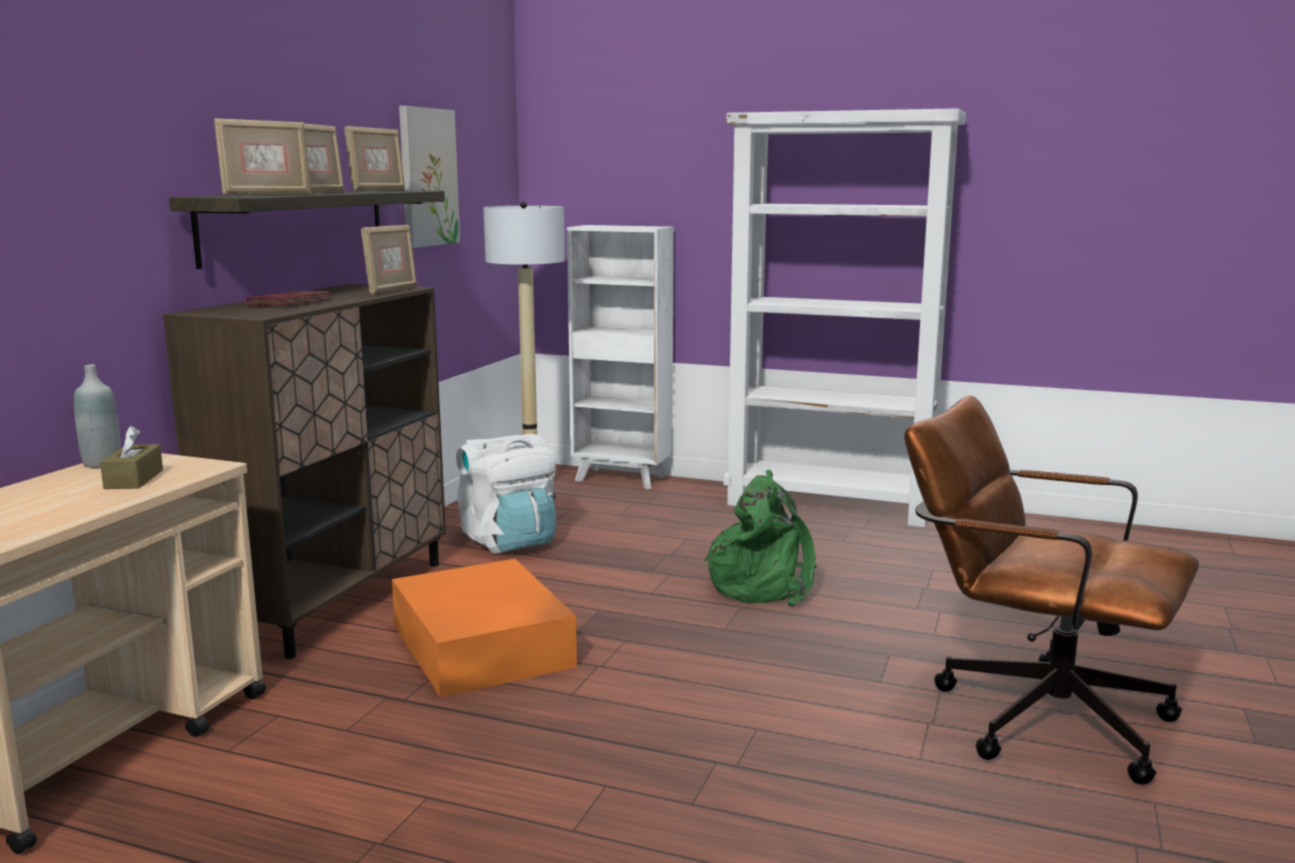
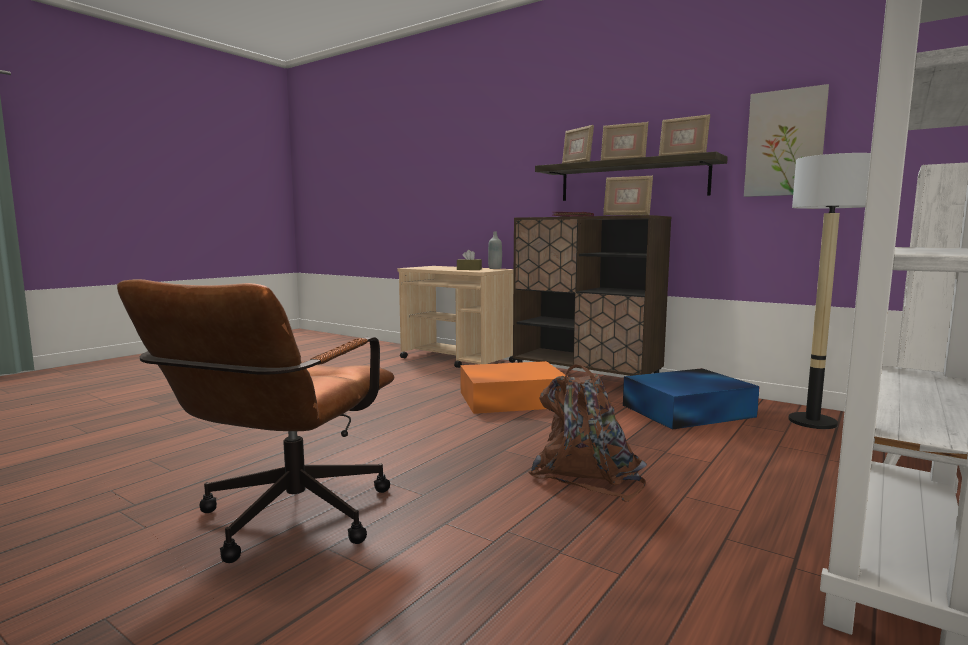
camera: 105 degrees right, 5 degrees down
(509, 541) = (689, 411): white backpack -> blue storage box
(763, 584) = (587, 475): green backpack -> brown backpack
(1032, 714) = (284, 522): brown office chair -> brown office chair turned 150 degrees clockwise

